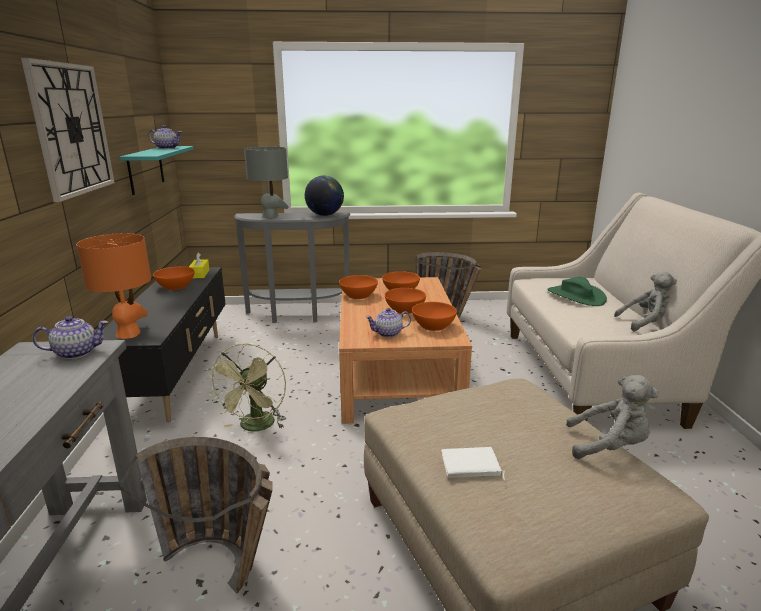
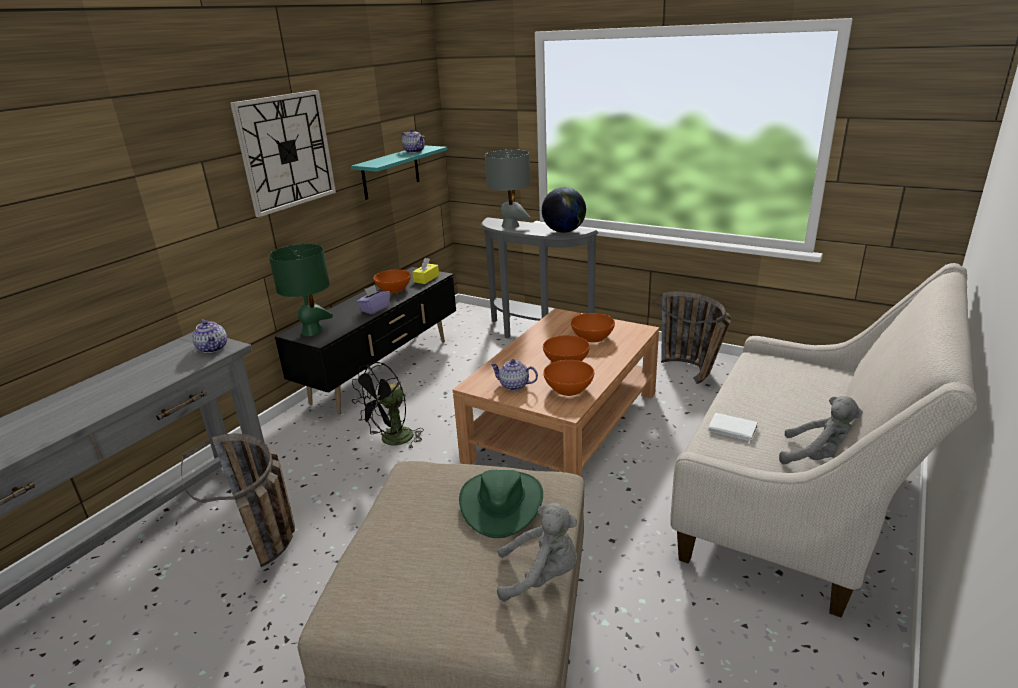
camera: 35 degrees right, 5 degrees up
(77, 352) = (213, 348): teapot -> teapot turned 45 degrees clockwise
(129, 333) = (312, 331): orange table lamp -> green table lamp
(178, 304) = (375, 309): none -> purple tissue box
(255, 427) = (392, 441): green fan -> black fan
(358, 295) = (544, 332): orange bowl -> none
(470, 467) = (397, 539): white book -> white book (732, 430)
(575, 296) = (782, 395): green hat -> green hat (501, 503)
(609, 446) = (541, 576): grey plush toy -> grey plush toy turned 45 degrees counterclockwise

